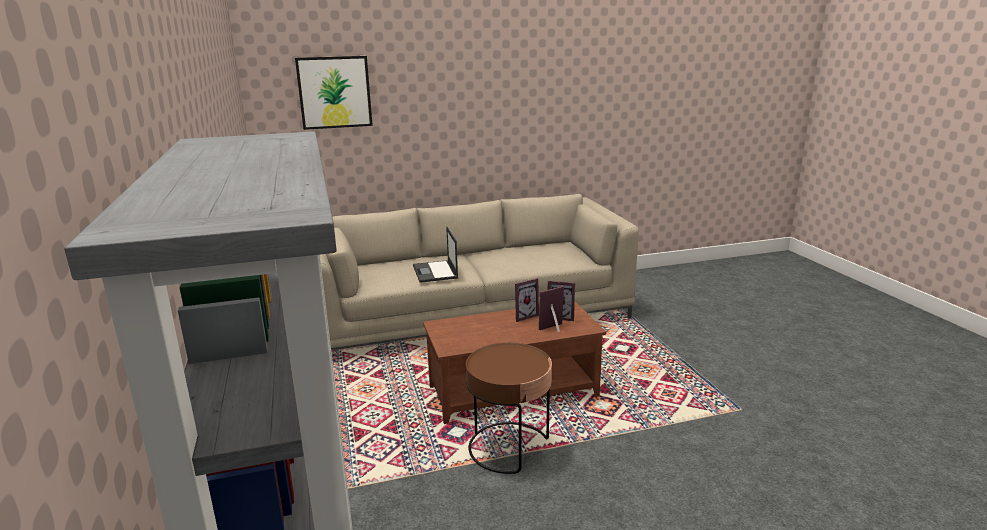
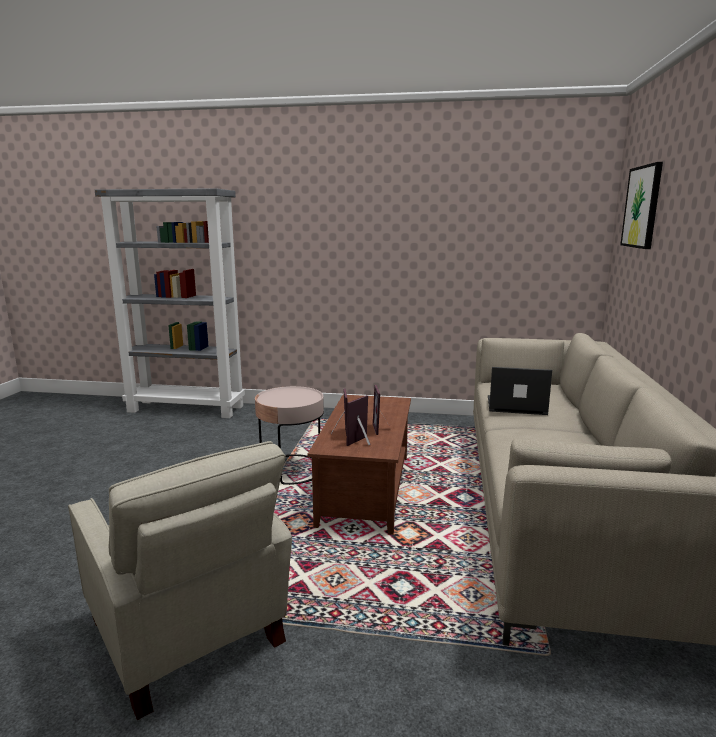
camera: 115 degrees right, 5 degrees down
(509, 447) = (292, 470): brown side table -> pink side table
(751, 400) = (188, 635): none -> beige armchair

